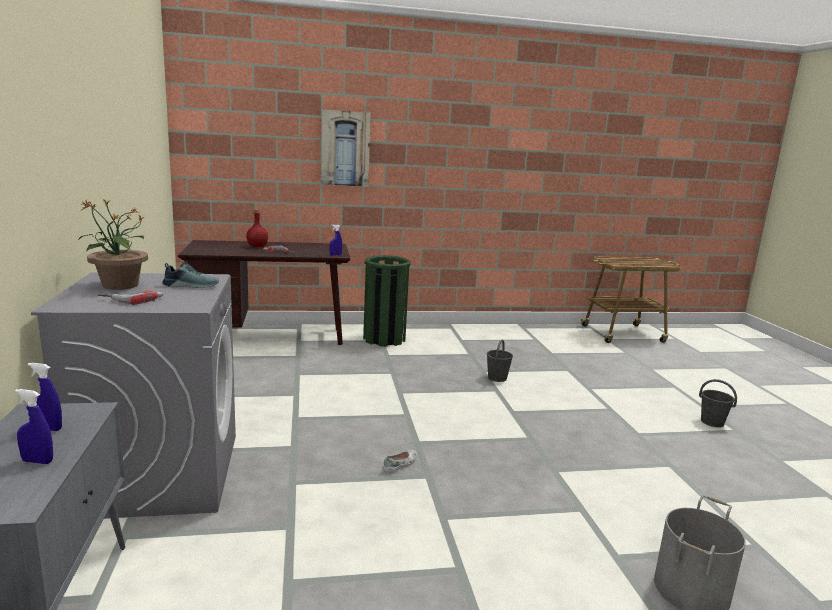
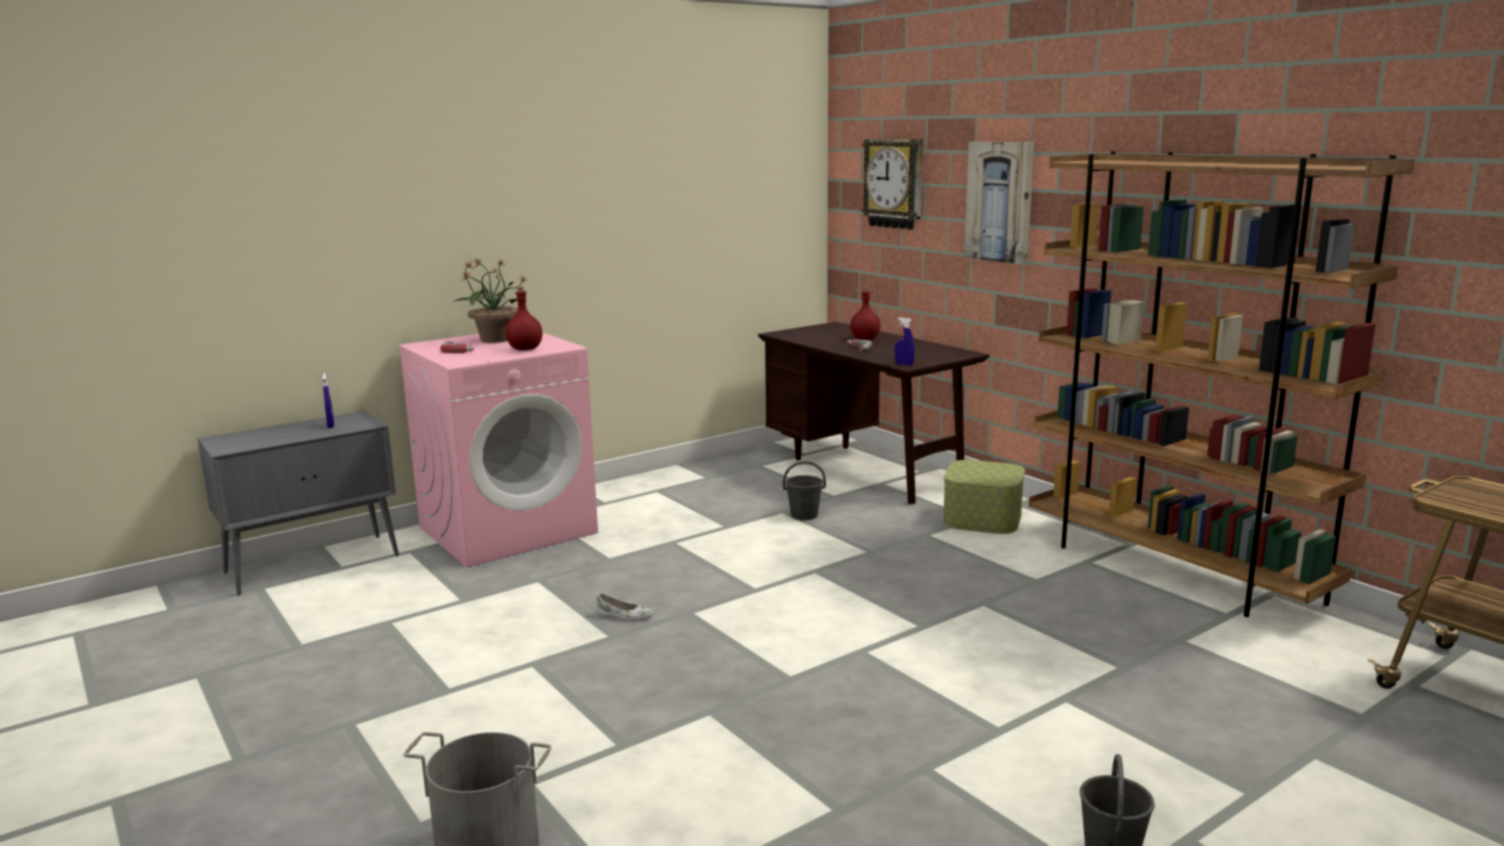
camera: 65 degrees right, 0 degrees up
(37, 461) = (283, 437): blue spray bottle -> none
(159, 473) = (508, 529): grey washing machine -> pink washing machine
(191, 285) = (525, 349): shoe -> red bottle
(248, 135) = (894, 183): none -> wall clock
(384, 339) = (982, 518): green trash can -> storage box
(485, 331) = (1172, 569): none -> brown bookcase
(497, 378) = (973, 618): grey bucket -> grey bucket (804, 515)

